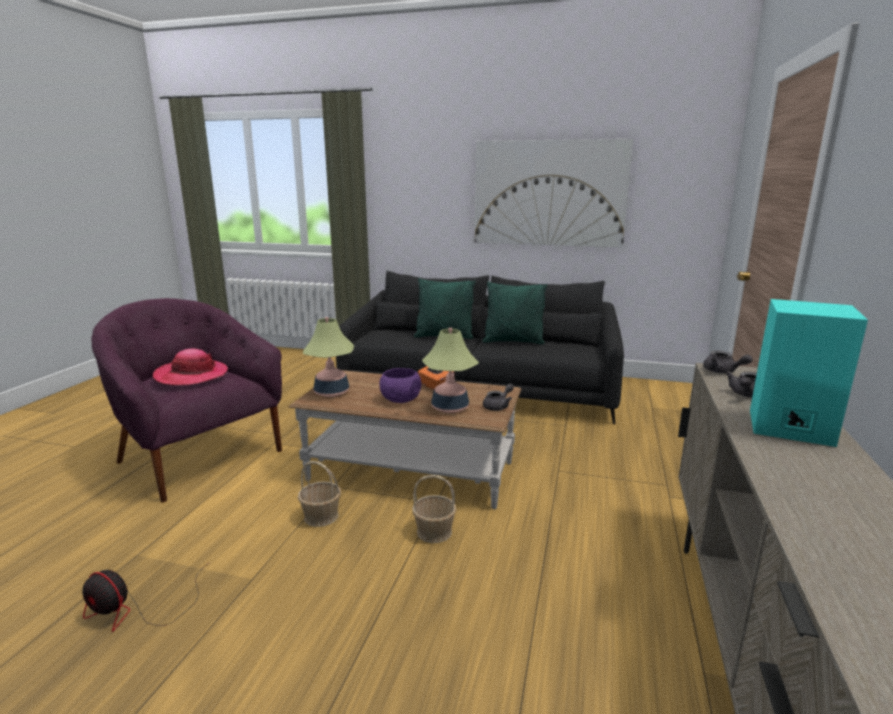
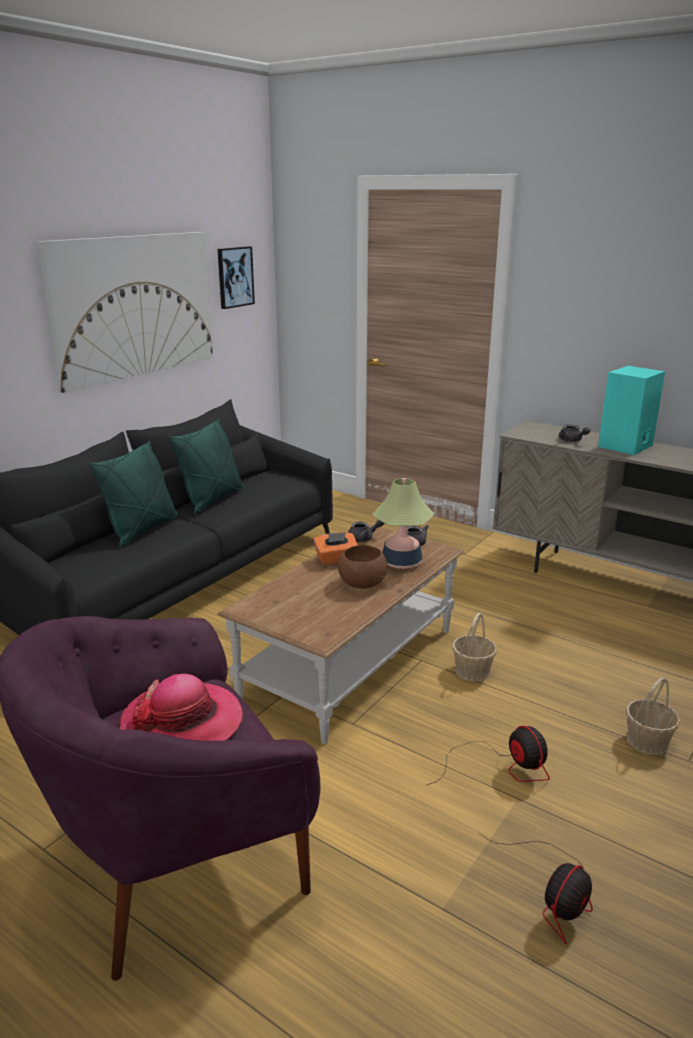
camera: 70 degrees left, 5 degrees up
(292, 565) = (502, 767): none -> fan
(321, 516) = (416, 738): basket -> basket (648, 741)
(331, 392) = (308, 622): table lamp -> none
(401, 399) = (362, 583): purple bowl -> brown bowl
(670, 181) = (235, 277): none -> picture
(722, 372) = (525, 434): grey teapot -> grey teapot (364, 538)

